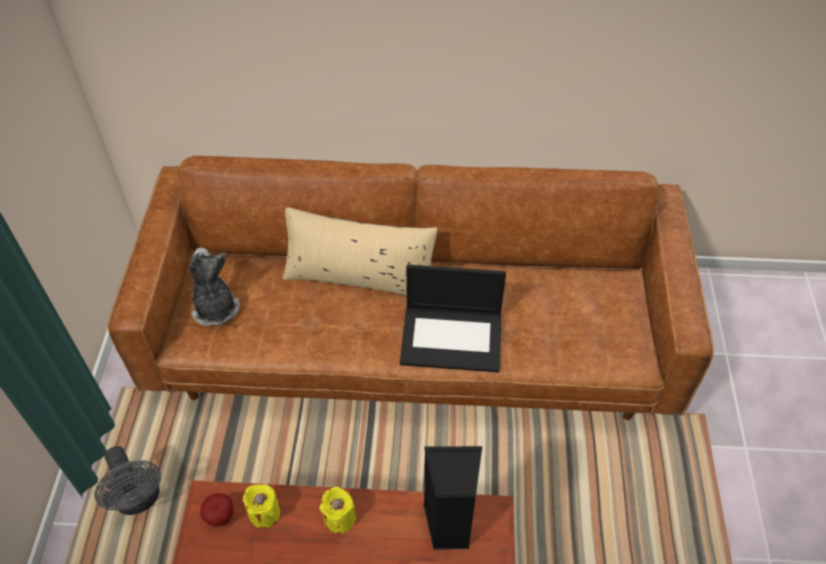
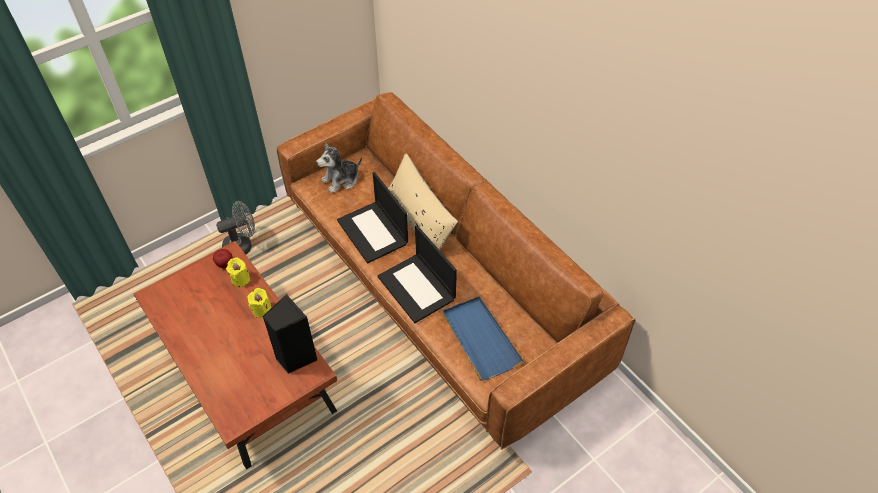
camera: 50 degrees right, 0 degrees up
(139, 500) = (242, 245): grey fan -> grey fan turned 135 degrees counterclockwise
(215, 308) = (341, 180): plush toy -> plush toy turned 150 degrees counterclockwise
(330, 327) = (373, 232): none -> laptop
(571, 328) = (480, 339): none -> blue tray

